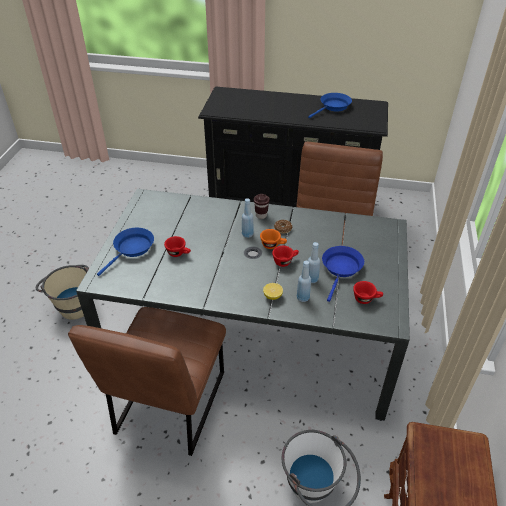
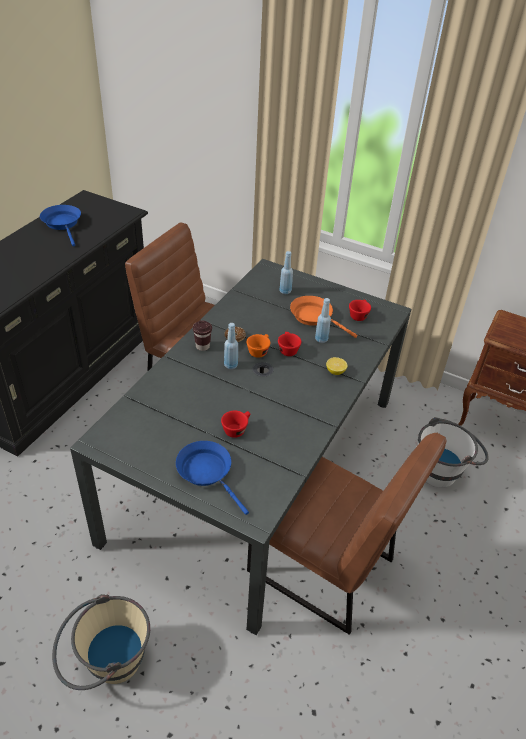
camera: 75 degrees left, 0 degrees up
(303, 298) = (344, 352): blue bottle -> blue bottle (285, 291)
(341, 269) = (314, 317): blue frying pan -> orange frying pan

